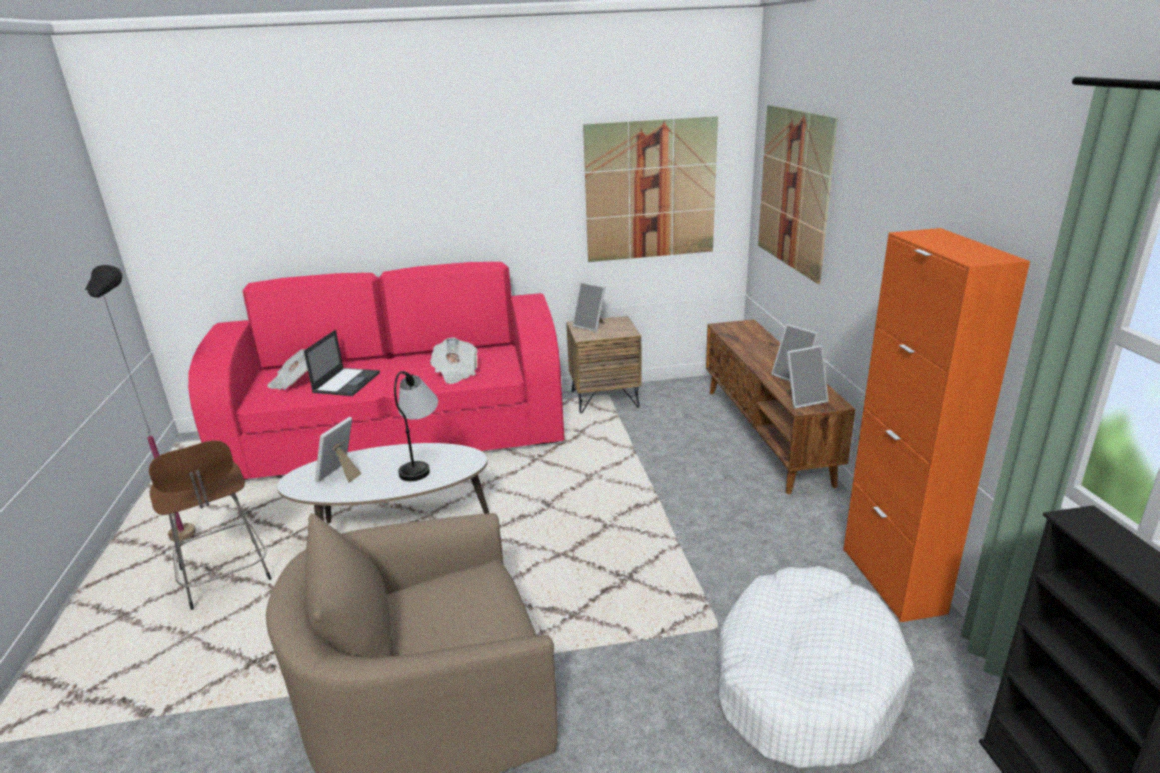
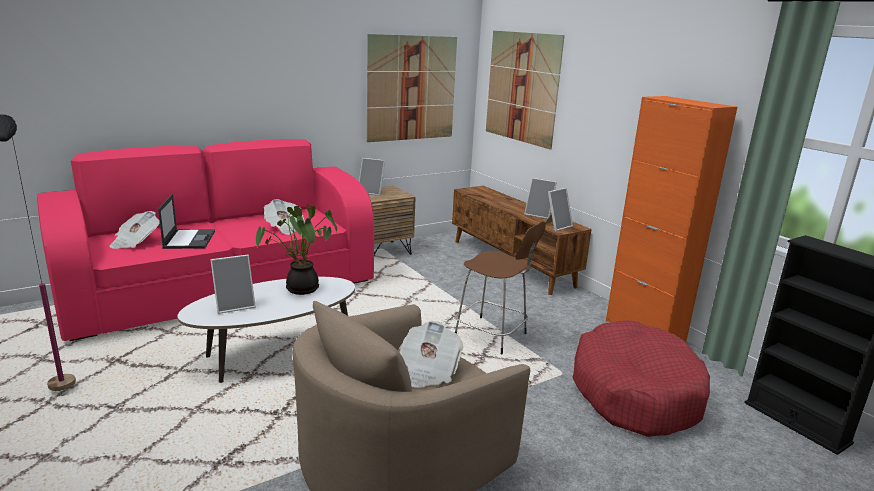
camera: 25 degrees left, 5 degrees down
(226, 577) = (135, 410): brown stool -> brown stool (493, 336)
(340, 475) = (235, 305): picture frame -> picture frame turned 120 degrees counterclockwise
(421, 462) = (300, 290): table lamp -> potted plant
(454, 612) = (428, 370): none -> newspaper
(804, 681) = (634, 392): white dog bed -> red dog bed

